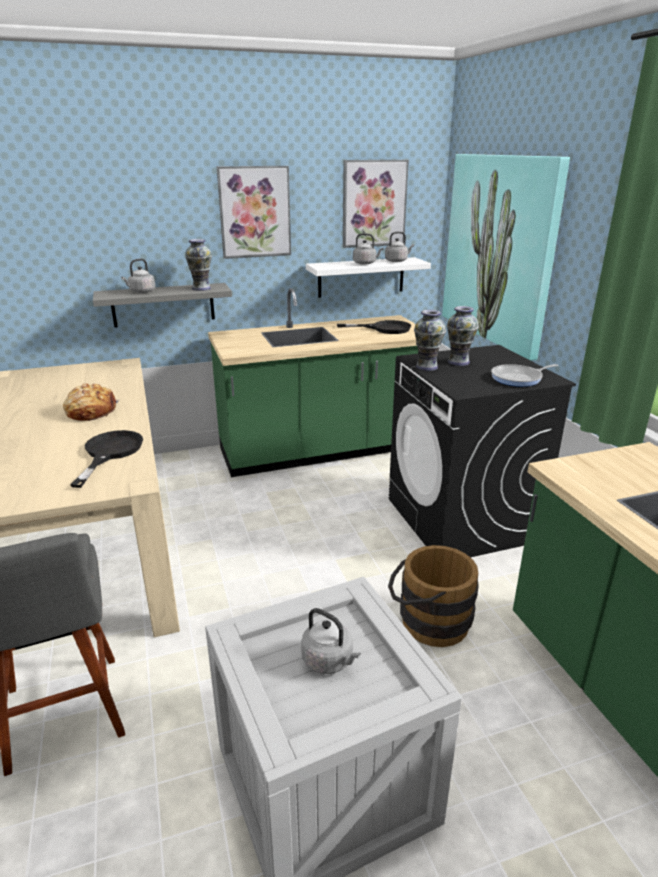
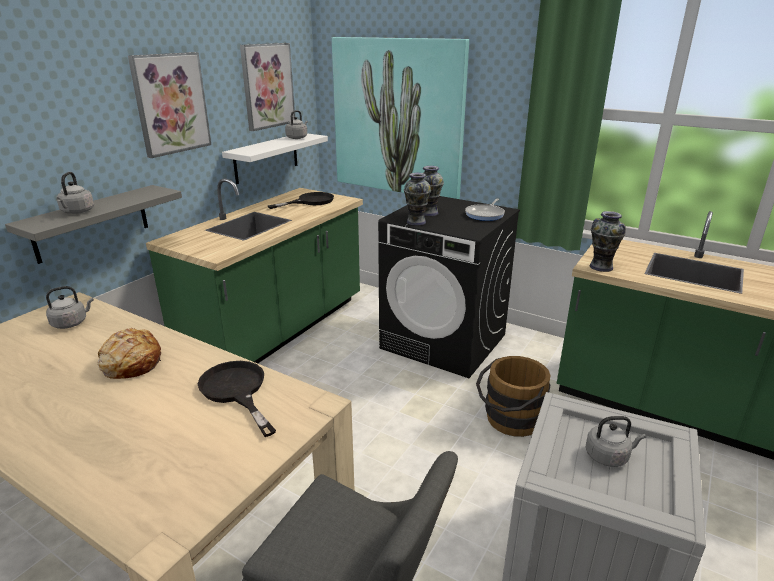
camera: 40 degrees left, 0 degrees up
(201, 288) = (142, 195): vase -> vase (601, 267)
(365, 263) = (277, 143): grey kettle -> grey kettle (71, 323)

